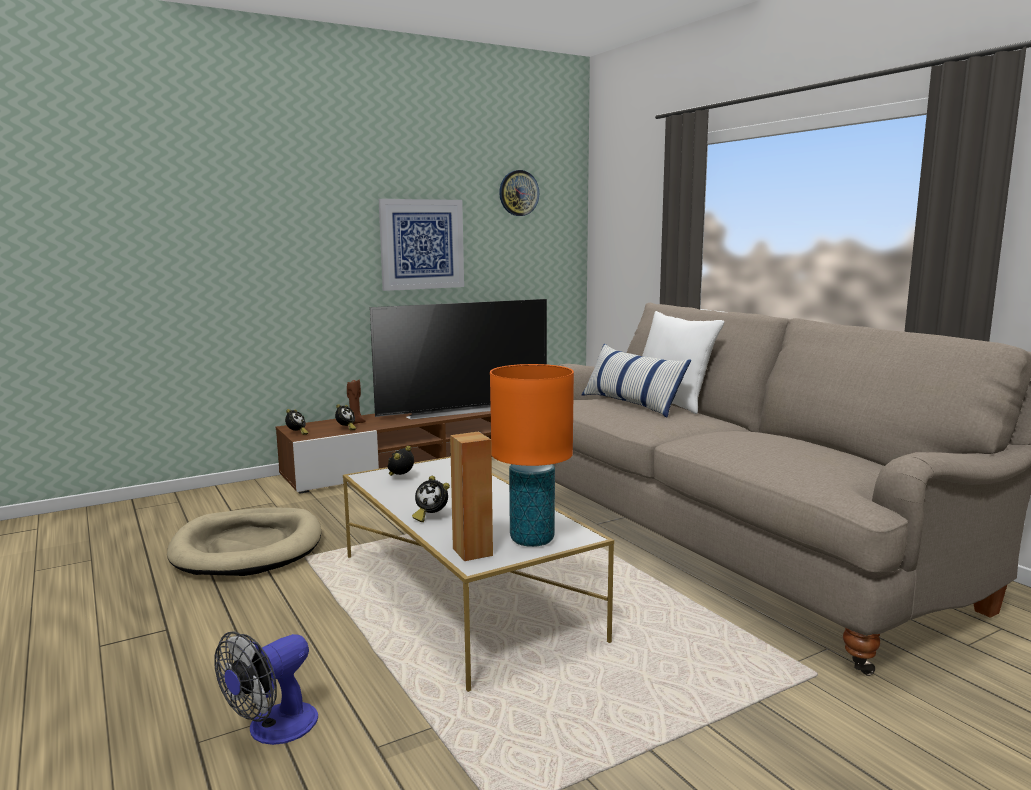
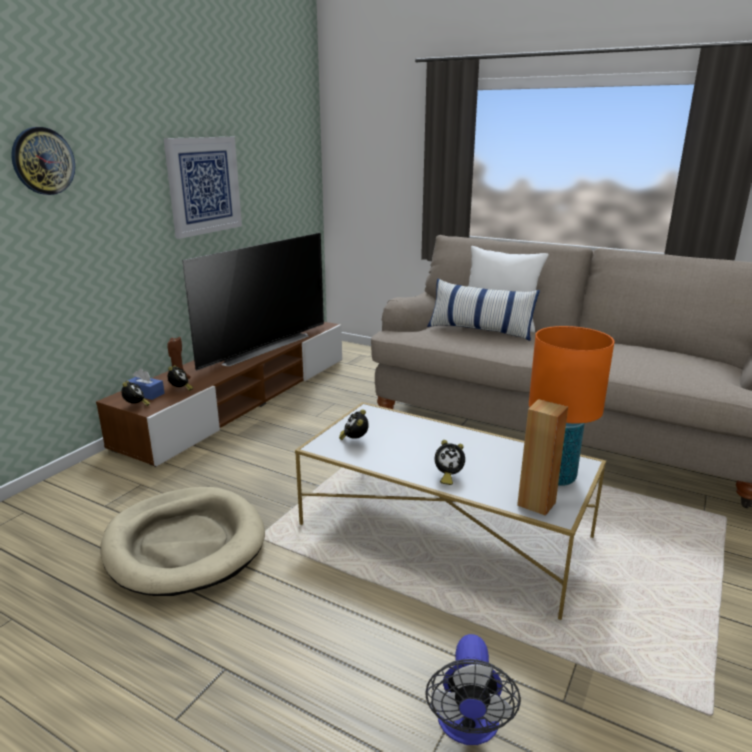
camera: 30 degrees left, 10 degrees up
(317, 427) = (146, 394): none -> blue tissue box
(518, 193) = (274, 127): wall clock -> wall clock (43, 161)

